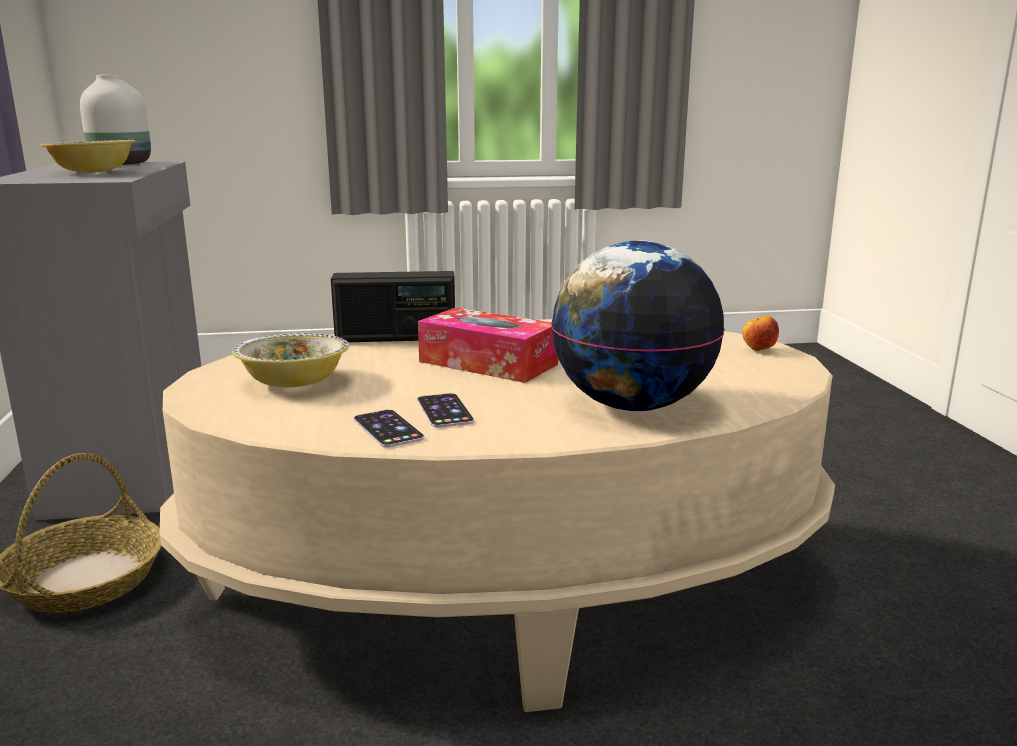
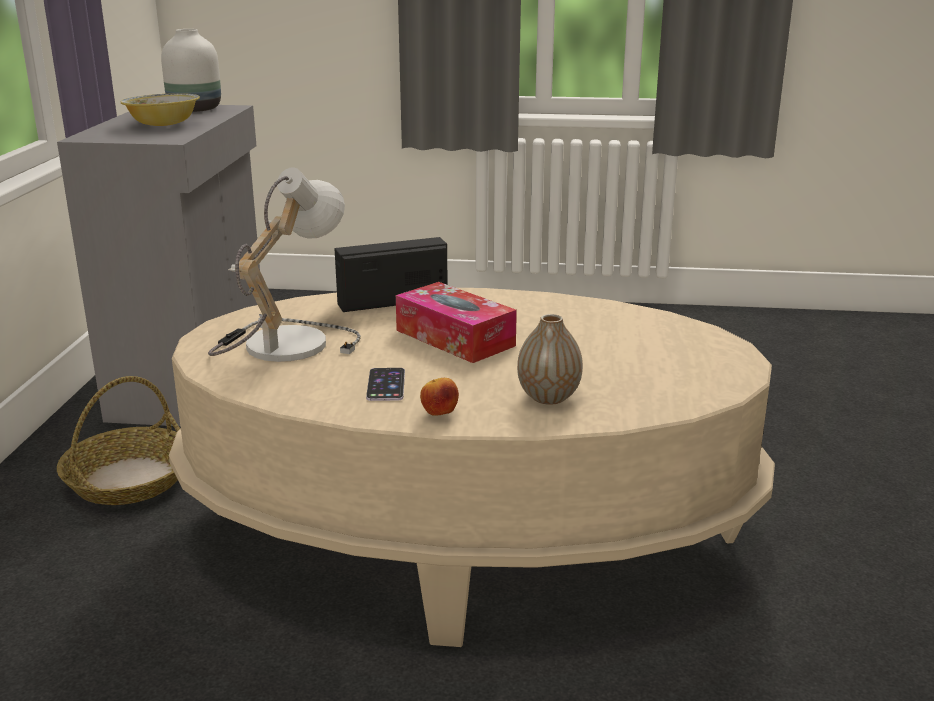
camera: 15 degrees right, 5 degrees up
(294, 383) = (282, 342): bowl -> table lamp
(388, 429) = (330, 397): phone -> none
(396, 338) = (392, 301): radio -> radio turned 150 degrees clockwise
(632, 405) = (548, 397): globe -> vase
(758, 350) = (718, 349): apple -> apple (439, 414)

